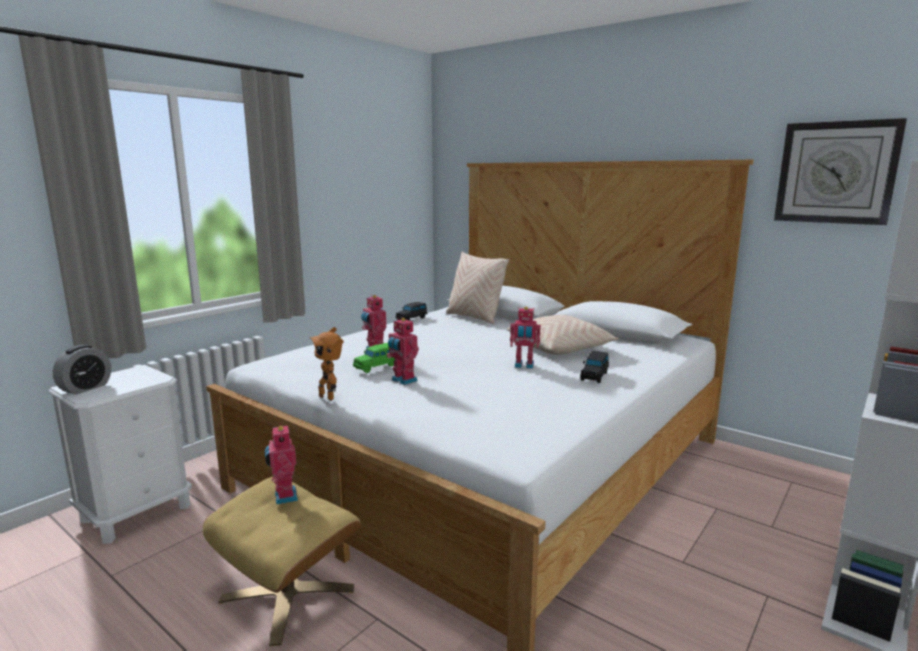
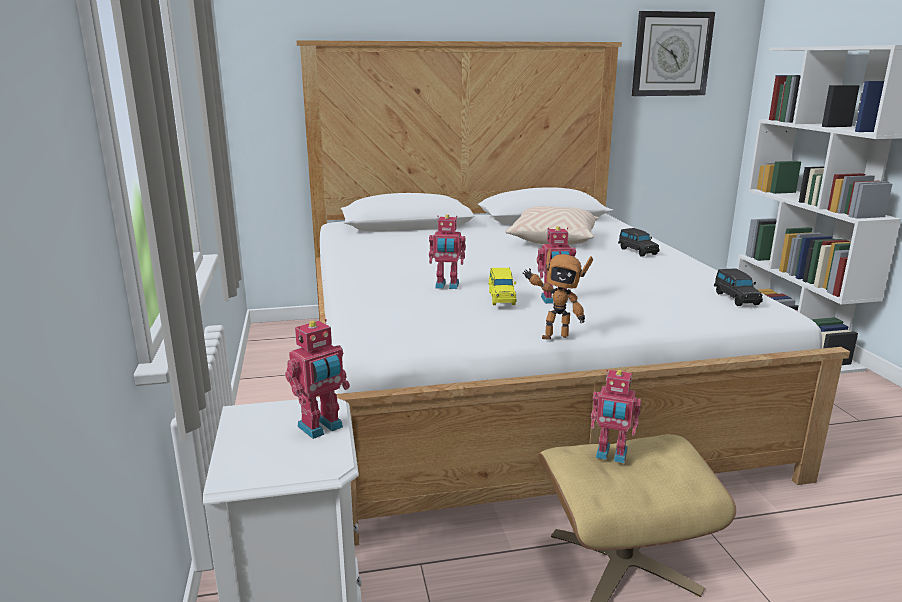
camera: 50 degrees left, 5 degrees up
(85, 388) = (270, 462): alarm clock -> none
(377, 367) = (501, 297): green toy car -> yellow toy car
(412, 319) = (346, 252): black toy car -> black toy car (736, 298)
(474, 317) = (398, 235): beige pillow -> none
(524, 366) = (583, 258): toy robot -> toy robot (321, 428)

